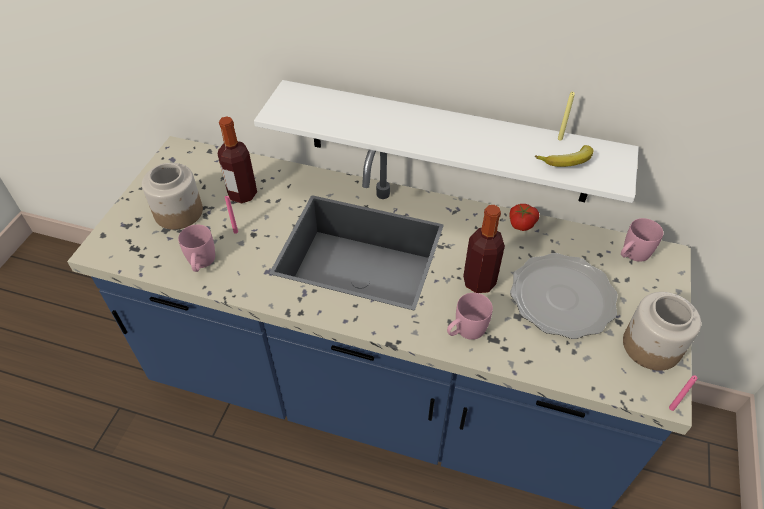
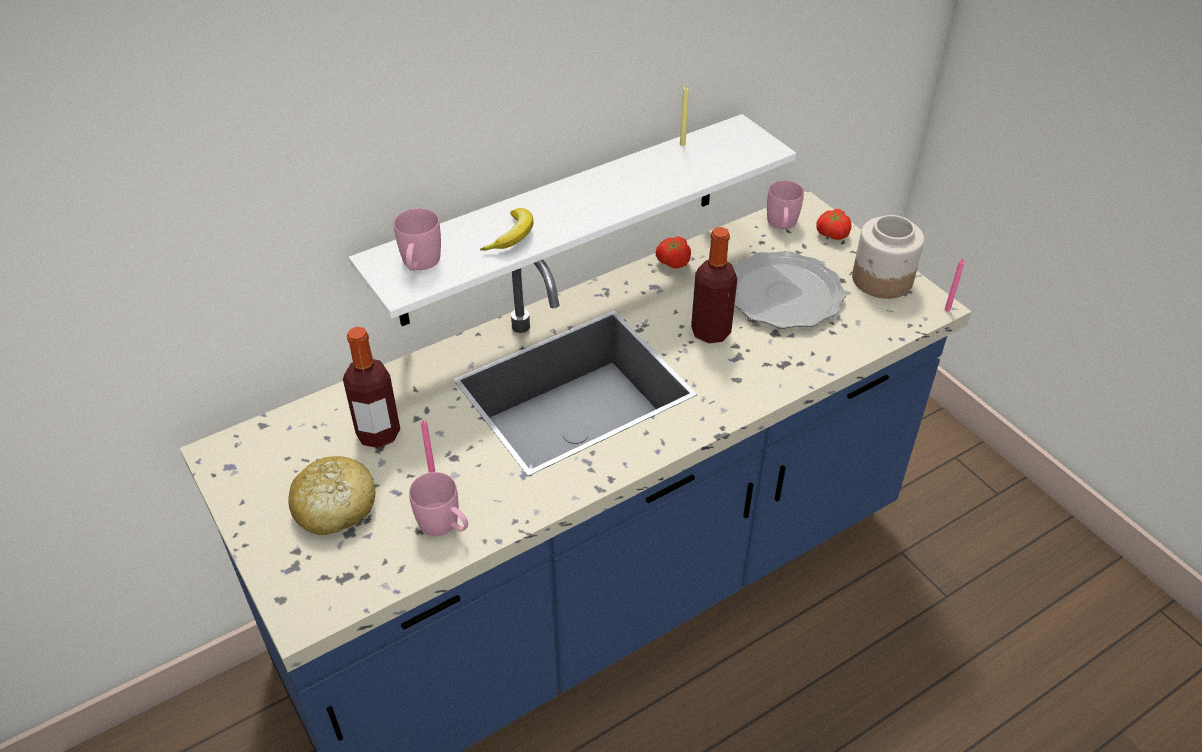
camera: 50 degrees left, 5 degrees down
(178, 213) = (335, 506): jar -> bread
(465, 331) = (756, 376): pink mug -> pink mug (419, 264)
(567, 162) = (715, 158): banana -> banana (512, 236)
(661, 287) = (831, 234): none -> tomato

